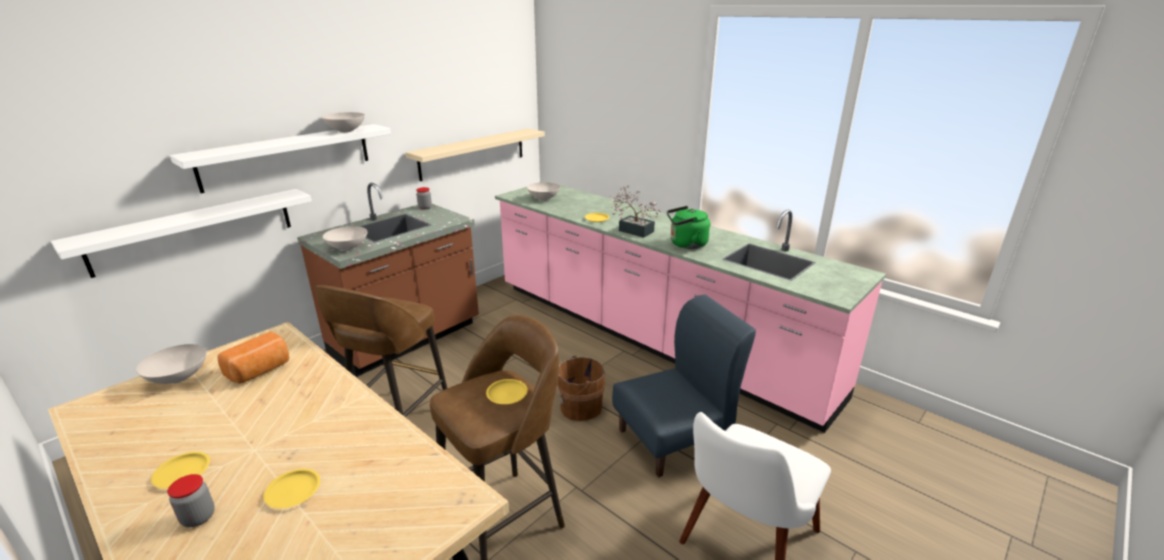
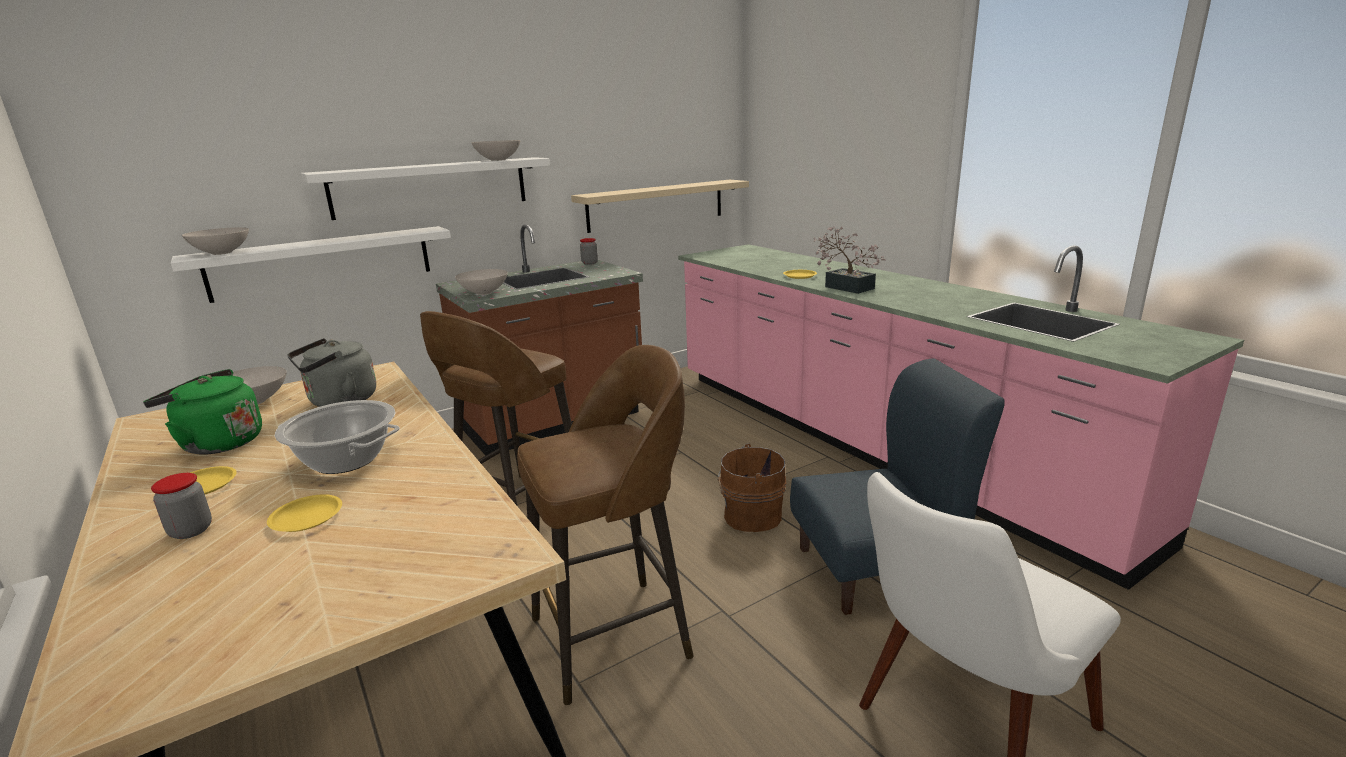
camera: 15 degrees right, 5 degrees down
(260, 370) = (339, 401): bread -> grey kettle
(297, 431) = (345, 460): none -> cooking pot
(507, 394) = (615, 446): yellow plate -> none
(544, 199) = (738, 258): white bowl -> white bowl (222, 253)
(686, 244) = (917, 301): green kettle -> green kettle (218, 443)

